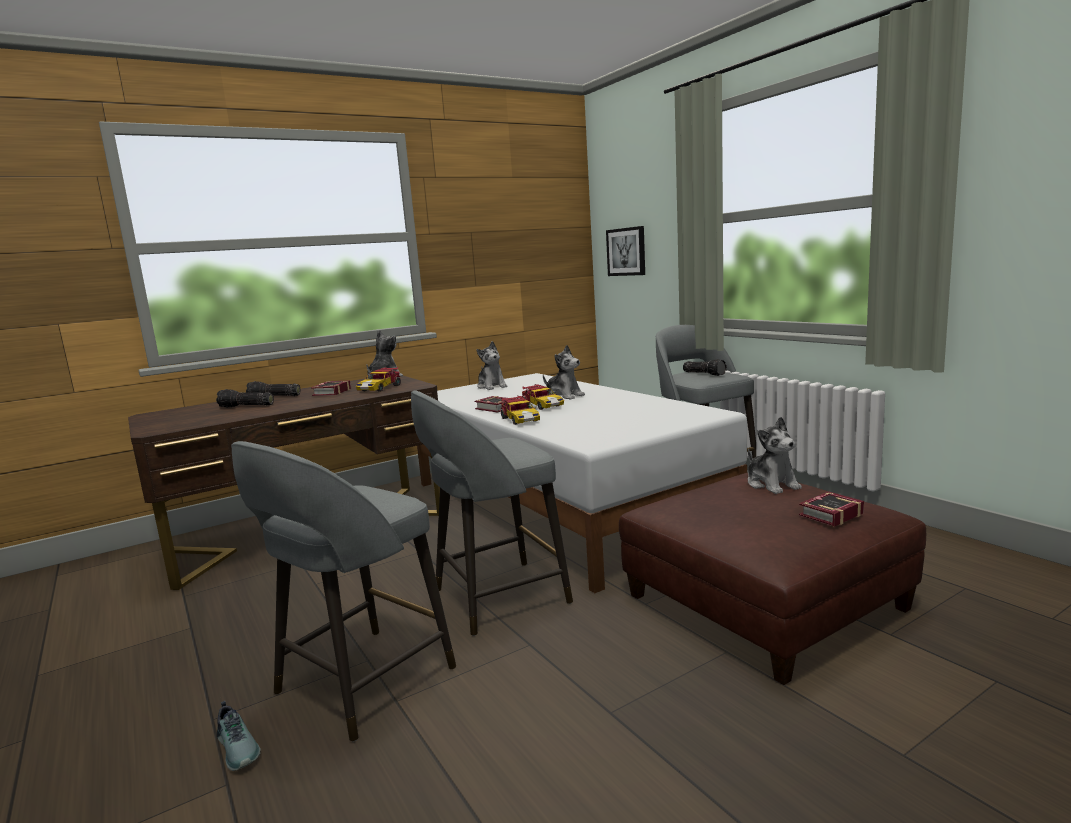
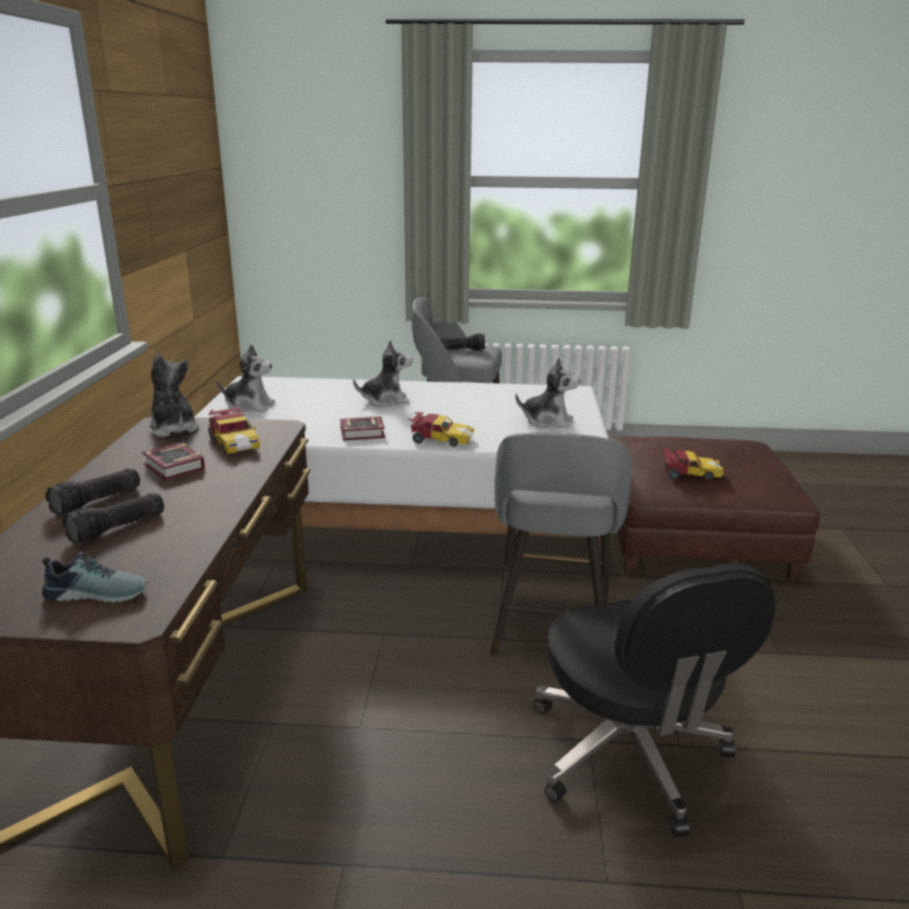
camera: 55 degrees left, 10 degrees up
(239, 747) = (681, 869): shoe -> shoe (98, 592)
(361, 683) = (629, 756): grey stool -> black office chair
(542, 405) = (404, 418): toy car -> toy car (689, 474)
(626, 251) = (298, 207): picture -> none
(771, 484) = (665, 443): plush toy -> plush toy (548, 421)
(828, 514) = (745, 454): book -> none

